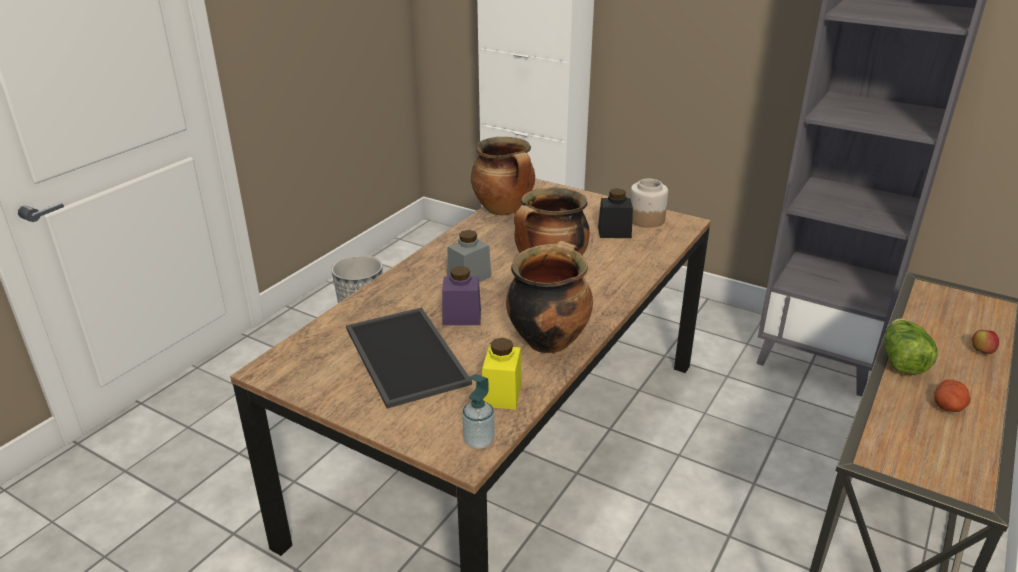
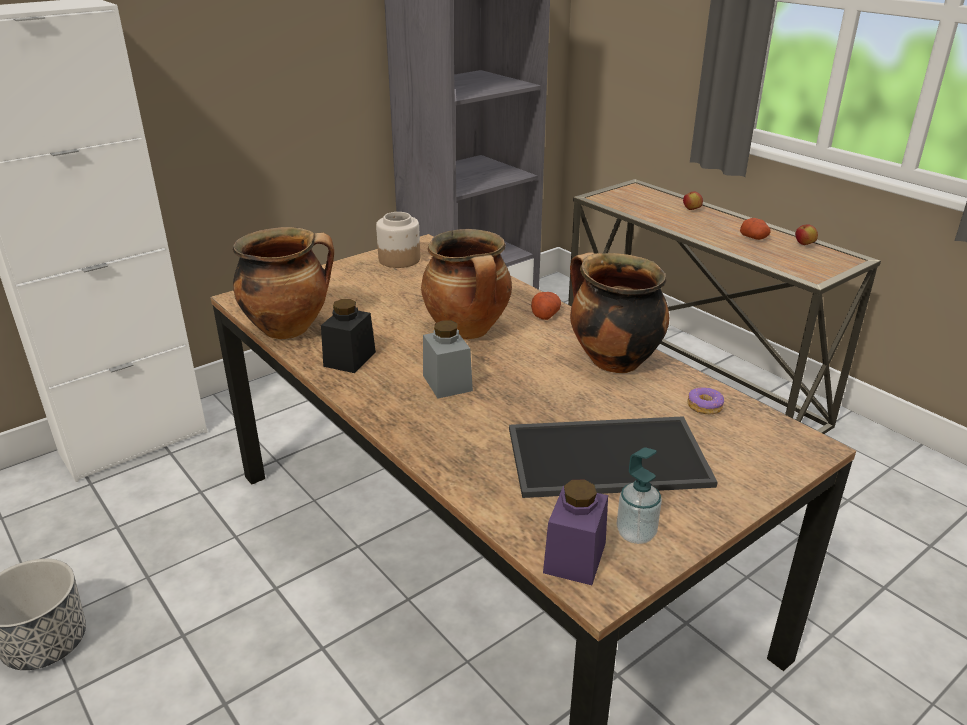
camera: 70 degrees left, 0 degrees up
(461, 317) = (538, 404): purple jar -> purple jar (575, 557)
(478, 441) = (784, 434): soap dispenser -> soap dispenser (636, 533)
(502, 394) = (705, 406): yellow jar -> donut
(606, 297) = (545, 314): none -> potato
(614, 232) = (412, 280): black jar -> black jar (349, 359)
(901, 360) = (696, 233): lettuce -> none
(976, 449) = (804, 244): none -> apple

